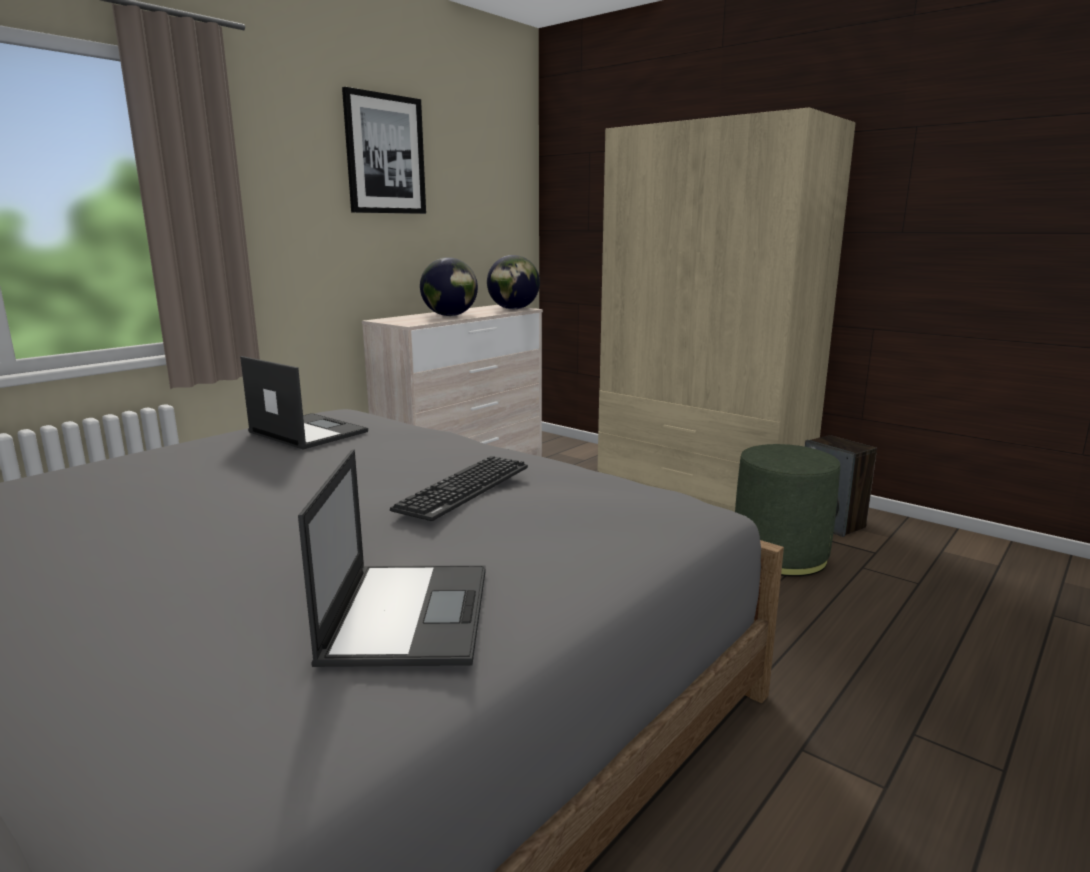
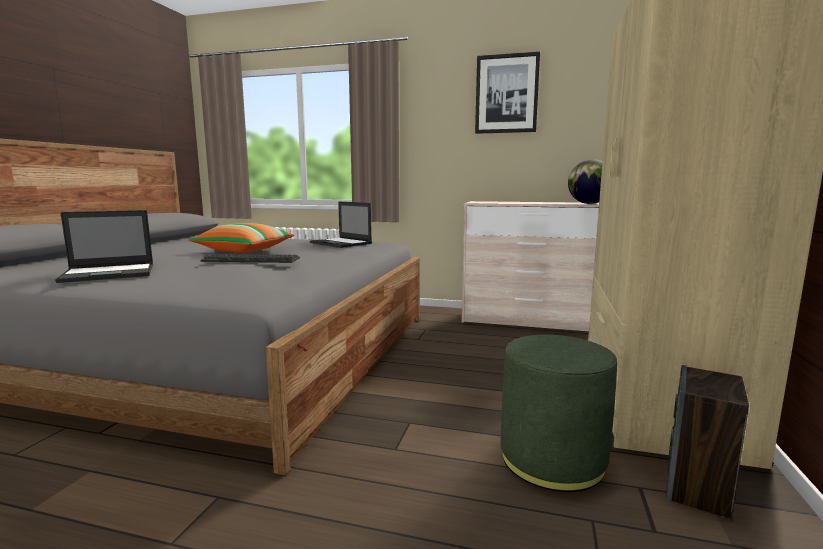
camera: 65 degrees right, 5 degrees down
(258, 496) = (244, 250): none -> pillow
(306, 432) = (341, 243): laptop -> laptop turned 120 degrees clockwise
(450, 315) = (523, 202): globe -> none

